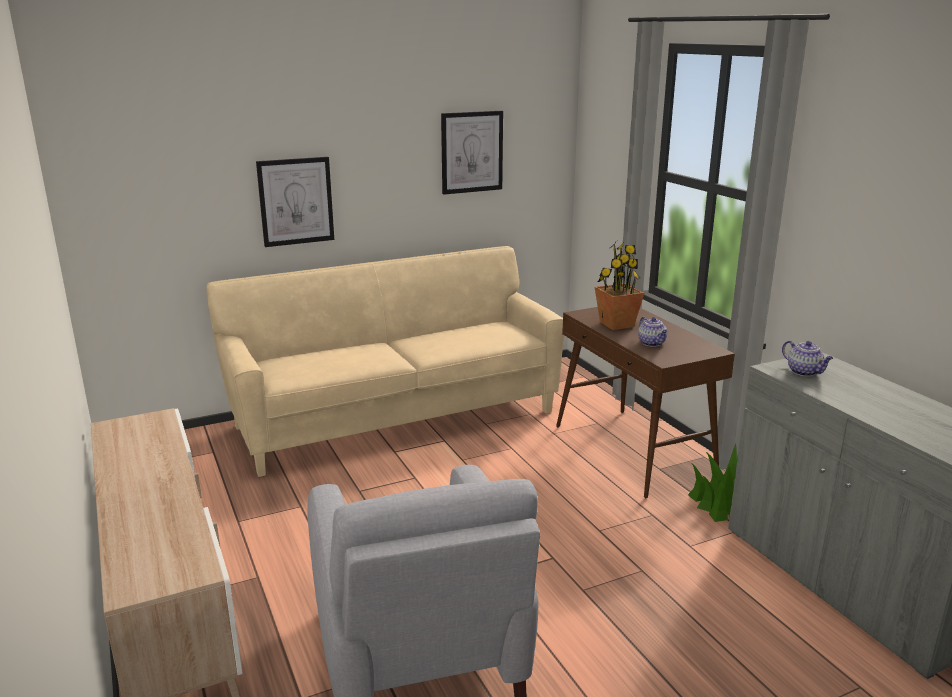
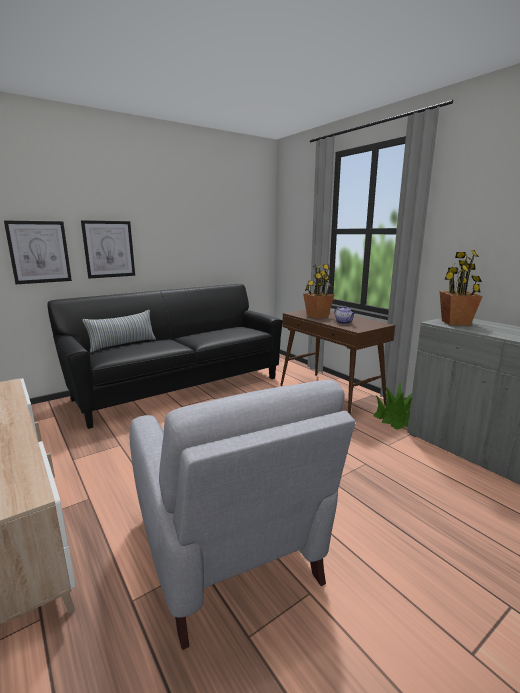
camera: 10 degrees left, 5 degrees down
(311, 351) = (123, 344): none -> pillow
(396, 418) = (179, 388): beige sofa -> black sofa
(471, 152) = (218, 226): picture -> picture (39, 252)
(804, 372) = (455, 323): teapot -> potted plant

